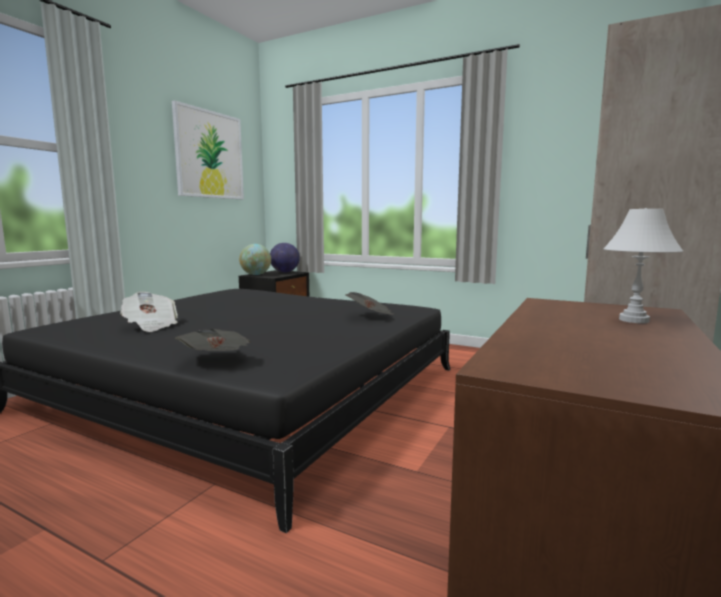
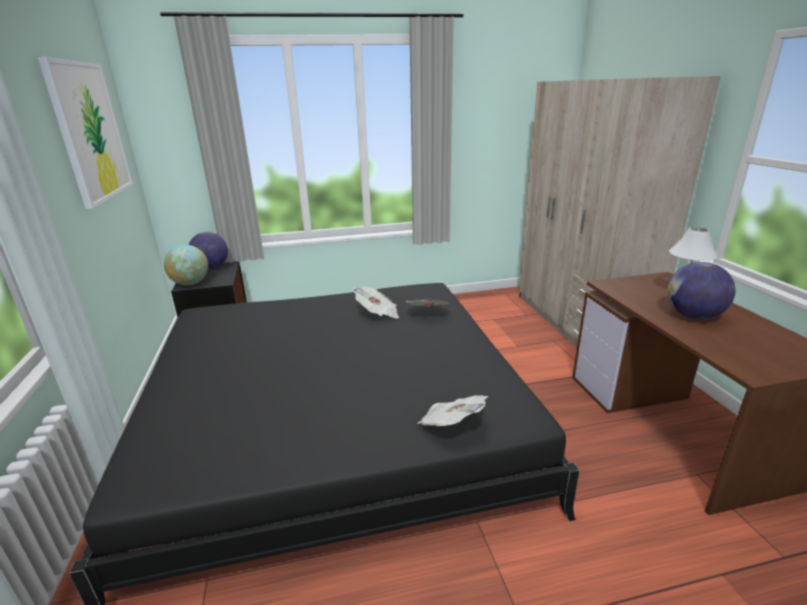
camera: 40 degrees left, 15 degrees up
(151, 325) = (270, 413): newspaper -> newspaper (377, 313)
(584, 330) = (693, 316): none -> globe

